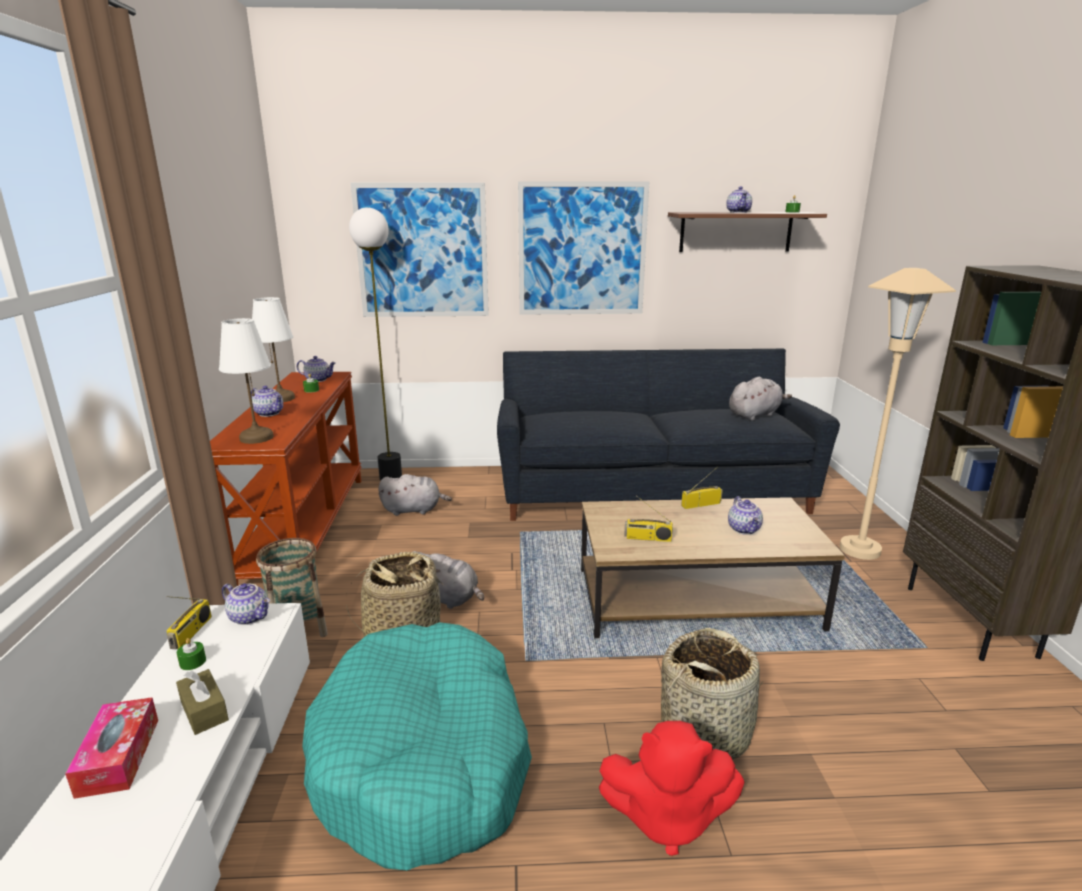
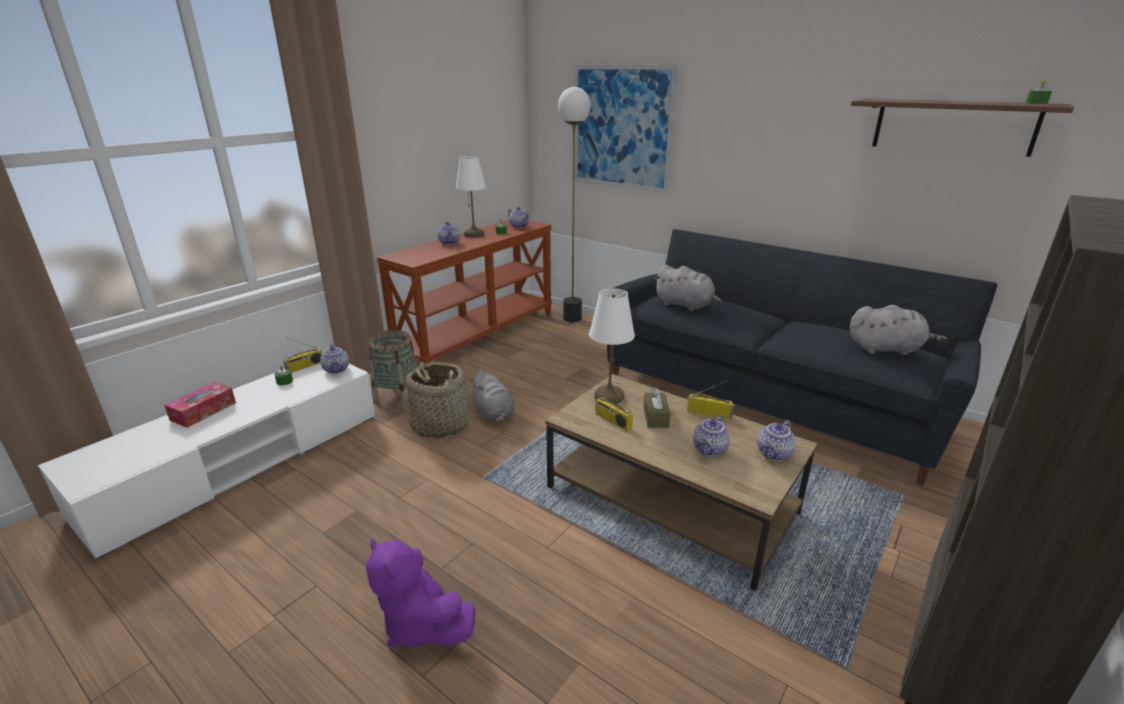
camera: 40 degrees right, 5 degrees up
(204, 711) = (254, 407): brown tissue box -> brown tissue box (655, 417)
(256, 438) = (413, 256): white table lamp -> white table lamp (608, 396)
(414, 510) = (556, 346): grey plush toy -> grey plush toy (686, 305)
(424, 759) = (355, 500): turquoise dog bed -> none
(582, 249) = (762, 136): picture -> none
(666, 817) = (421, 624): red plush toy -> purple plush toy
(706, 732) = (526, 594): basket -> none
(739, 212) = (948, 101): teapot -> teapot (774, 454)
(860, 549) = (926, 543): beige floor lamp -> none

